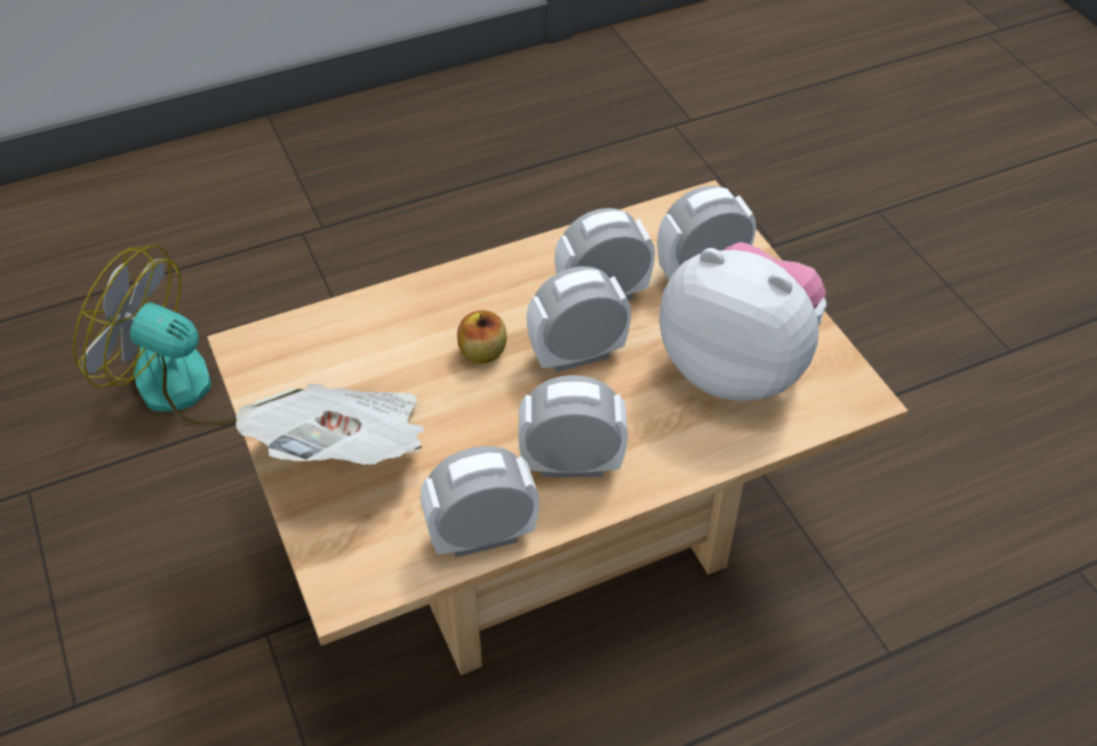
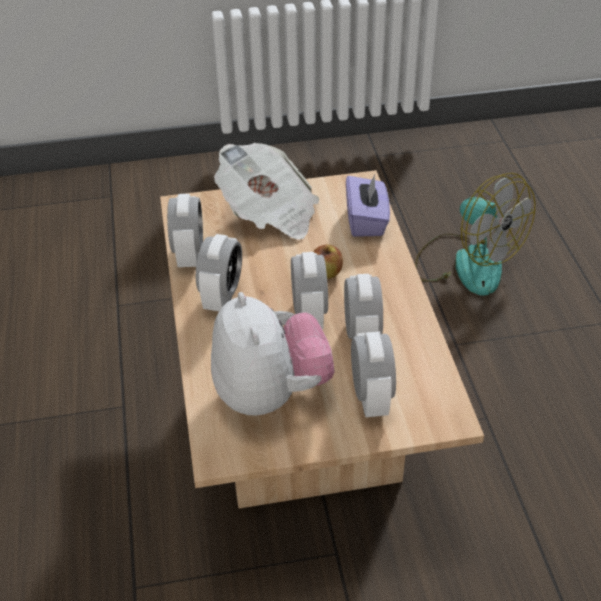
camera: 105 degrees right, 5 degrees down
(192, 382) = (466, 263): fan -> fan turned 105 degrees clockwise
(349, 327) = (366, 221): none -> purple tissue box
(737, 366) = (271, 393): plush toy -> plush toy turned 60 degrees counterclockwise

